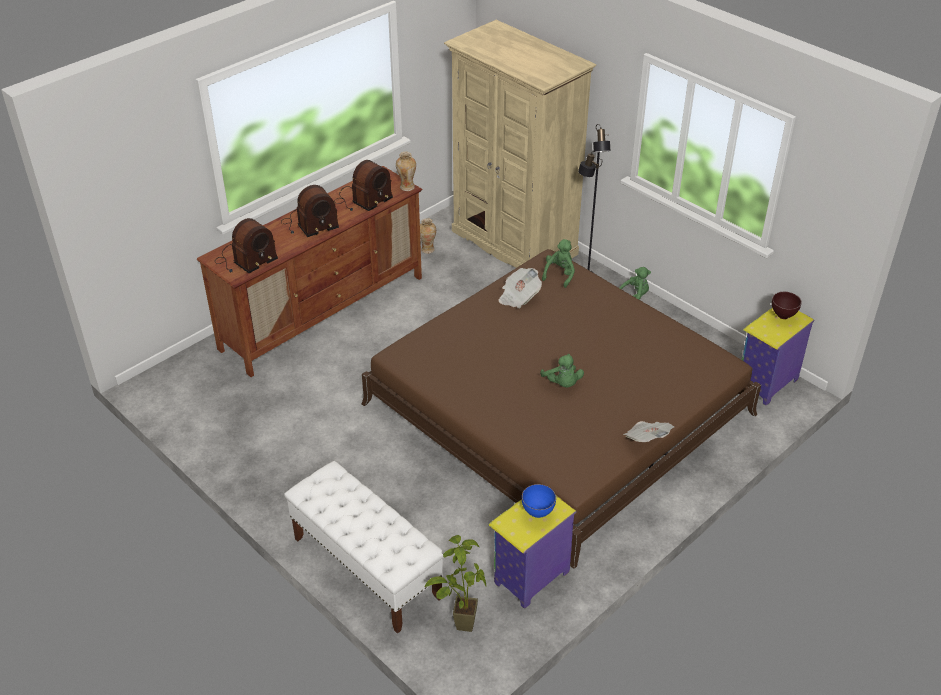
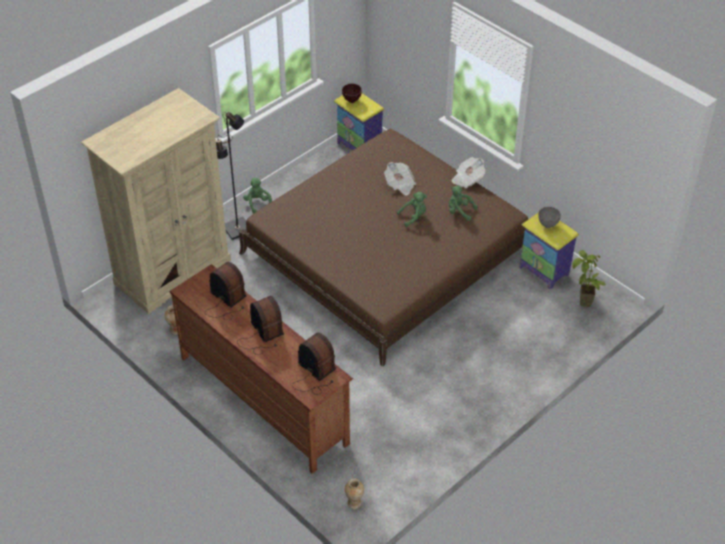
camera: 90 degrees left, 5 degrees up
(366, 567) = (546, 354): white bench -> none
(406, 187) = (209, 273): vase -> vase (354, 503)
(518, 297) = (312, 237): newspaper -> newspaper (400, 185)
(538, 513) = (547, 225): blue bowl -> grey bowl
(559, 275) = (284, 213): green plush toy -> green plush toy (459, 211)

